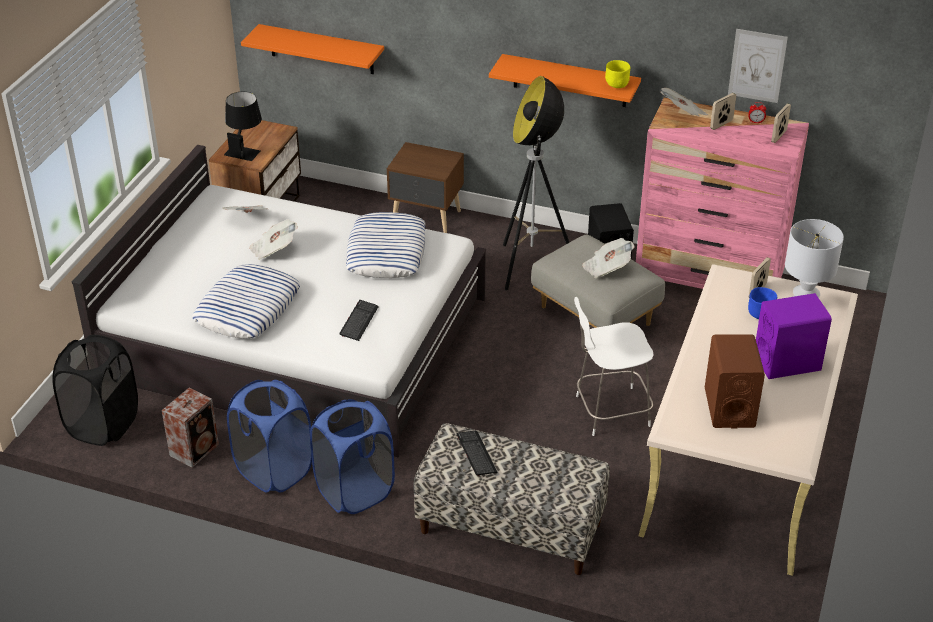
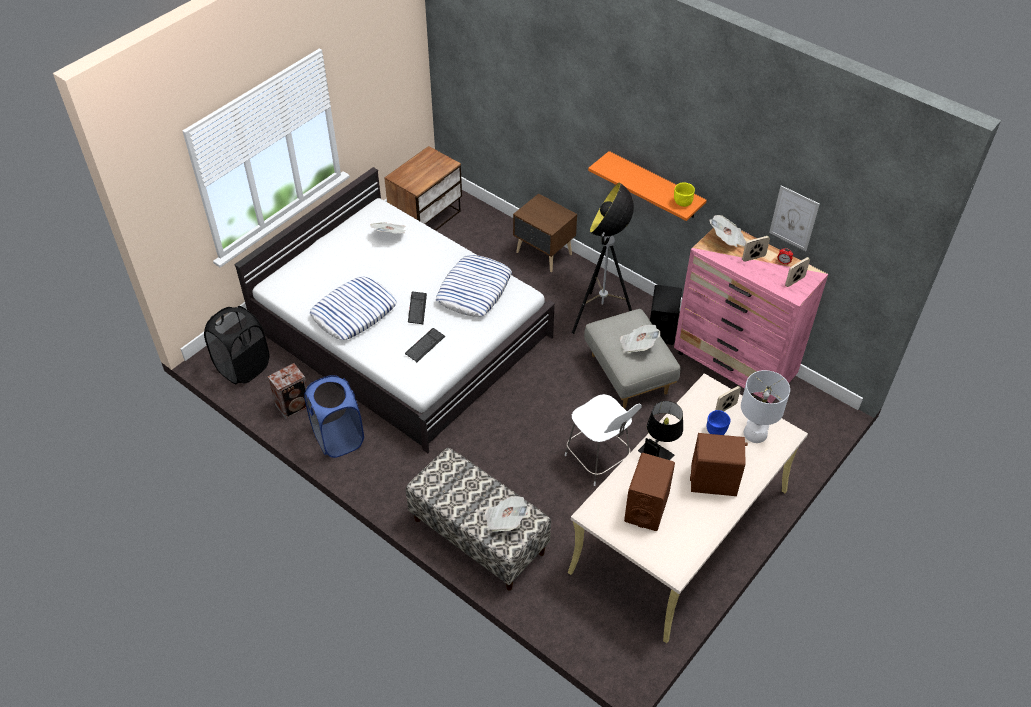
camera: 20 degrees right, 10 degrees up
(245, 149) = (414, 174): black table lamp -> black table lamp (660, 448)
(273, 250) = (395, 267): newspaper -> newspaper (505, 520)
(321, 49) = (486, 109): orange shelf -> none
(354, 491) = (385, 472): blue laundry basket -> none
(476, 454) = (458, 480): keyboard -> keyboard (417, 308)
(609, 411) = (598, 460): white chair -> white chair turned 135 degrees counterclockwise
(787, 363) = (713, 481): purple speaker -> brown speaker

